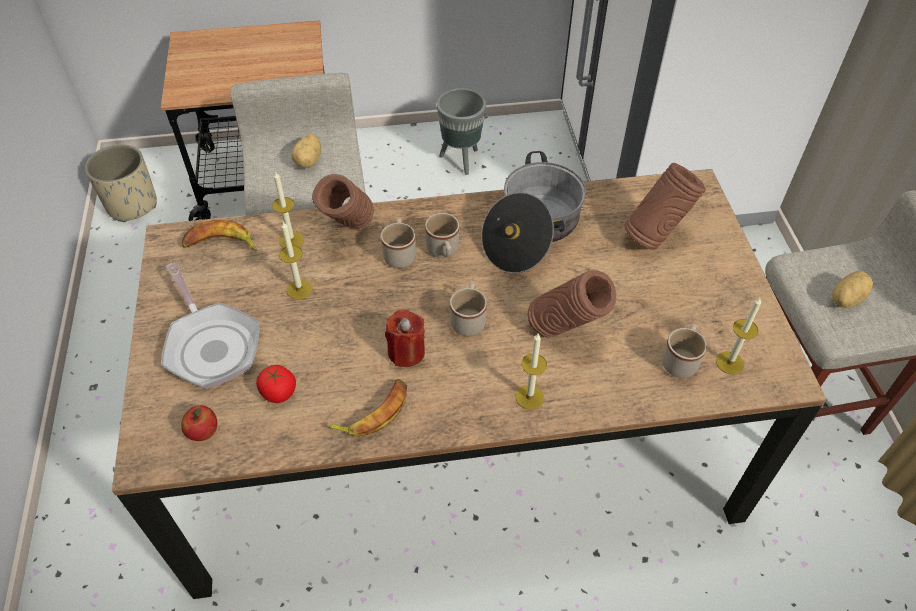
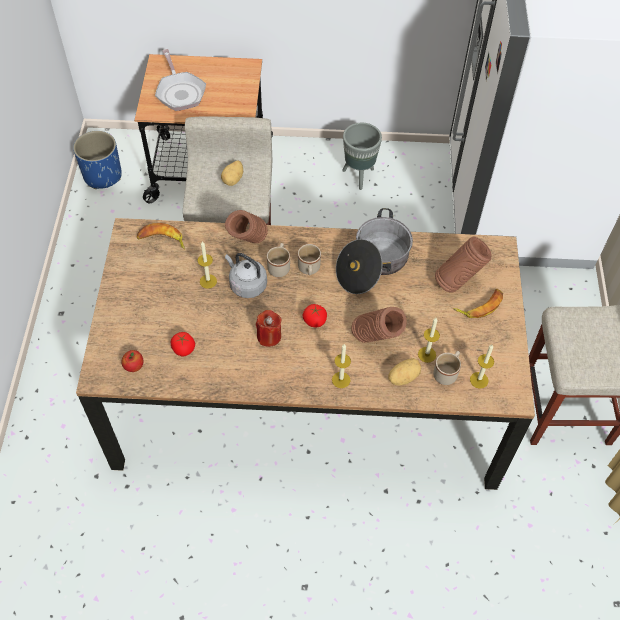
camera: 10 degrees right, 5 degrees up
(132, 204) = (103, 175): beige planter -> blue planter
(211, 345) = (146, 310): frying pan -> frying pan (180, 92)
(291, 240) = (209, 245): candle -> candle (427, 354)
(357, 285) = (246, 285): none -> grey kettle
(373, 412) = (240, 372): banana -> banana (480, 306)
(469, 319) = (314, 321): beige mug -> tomato
(845, 298) = (587, 347): potato -> potato (403, 377)

